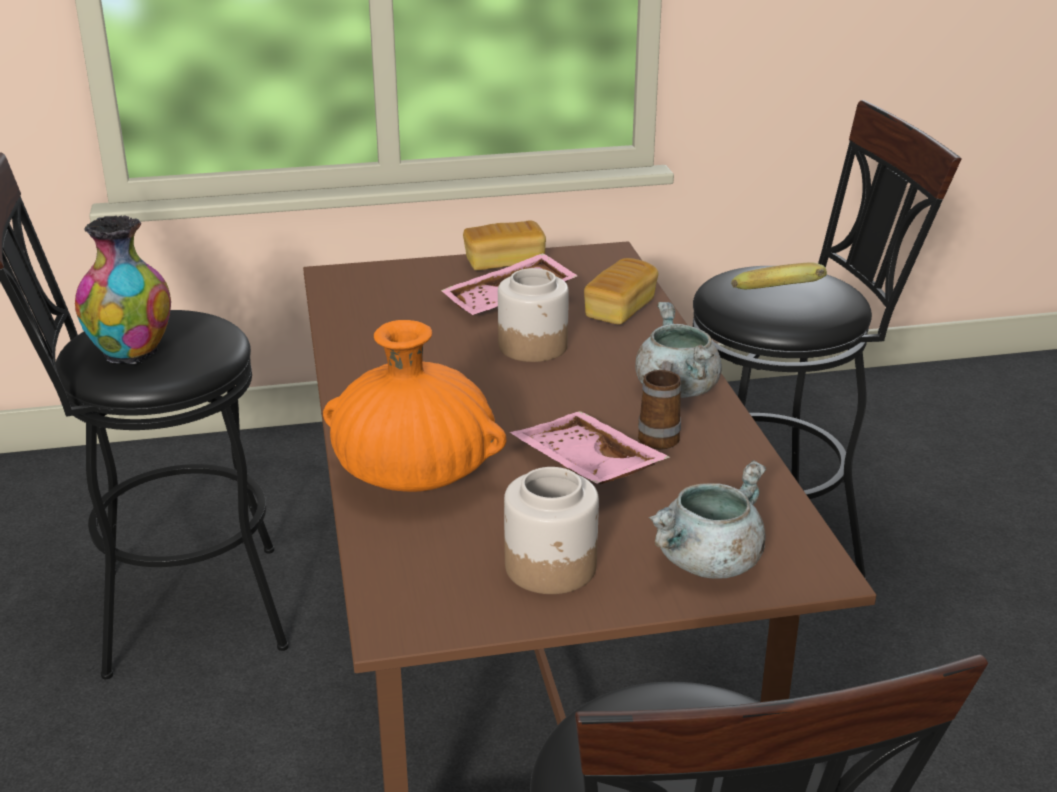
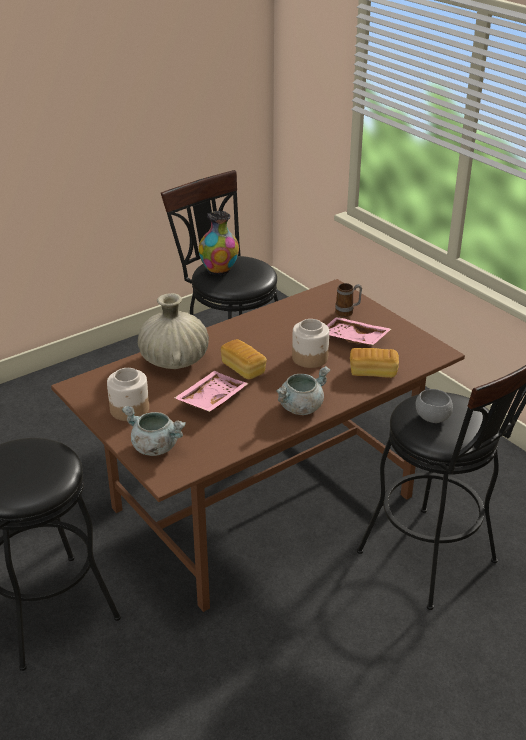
camera: 65 degrees right, 5 degrees up
(414, 476) = (174, 361): orange vase -> beige vase
(504, 263) = (394, 326): bread -> bread (243, 369)
(660, 435) = (252, 412): mug -> mug (348, 312)
(781, 299) = (432, 418): banana -> grey bowl

